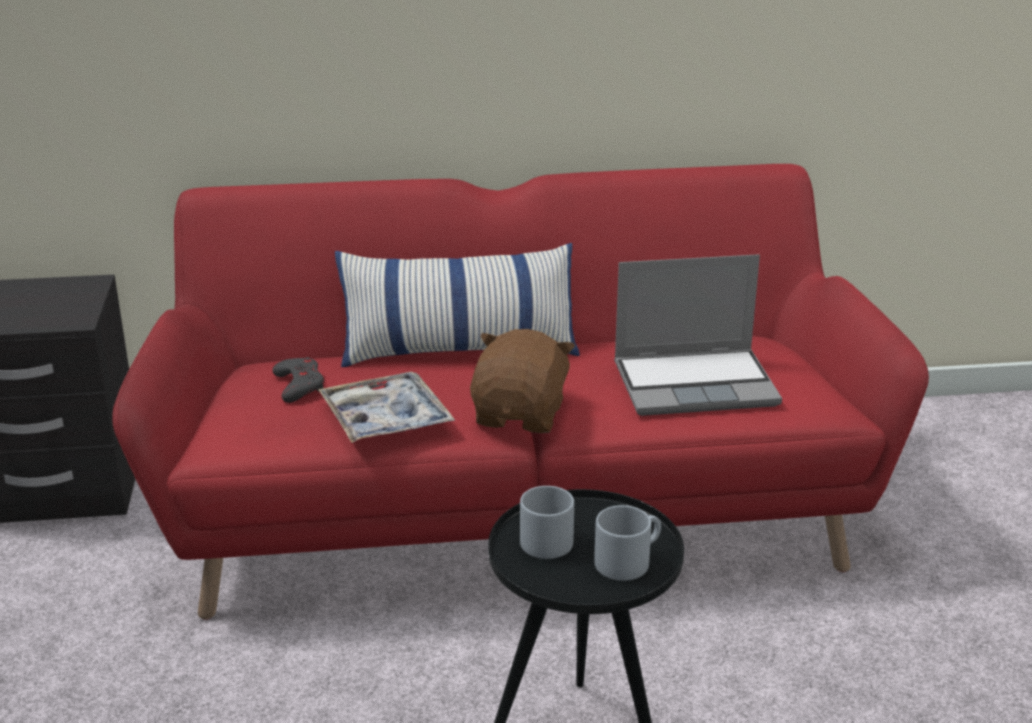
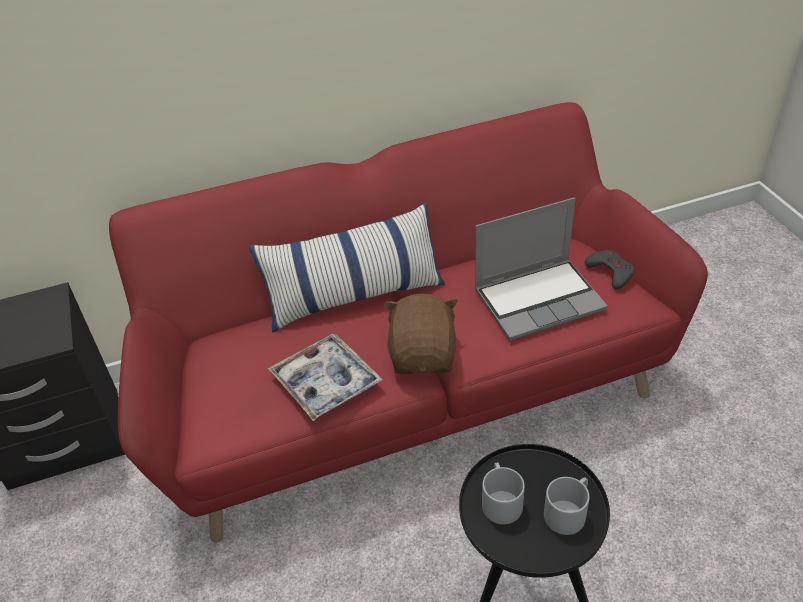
camera: 10 degrees left, 15 degrees up
(299, 385) = (247, 359): grey game controller -> grey game controller (610, 272)

